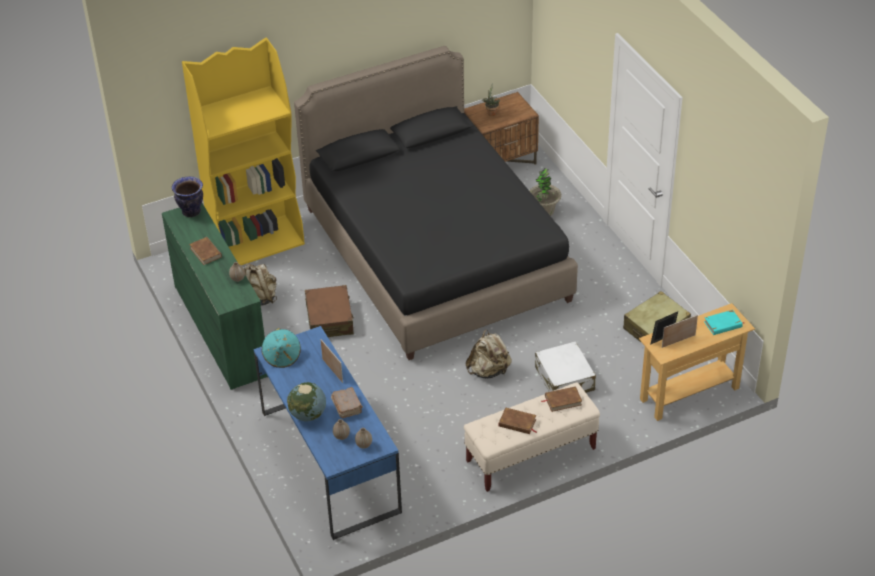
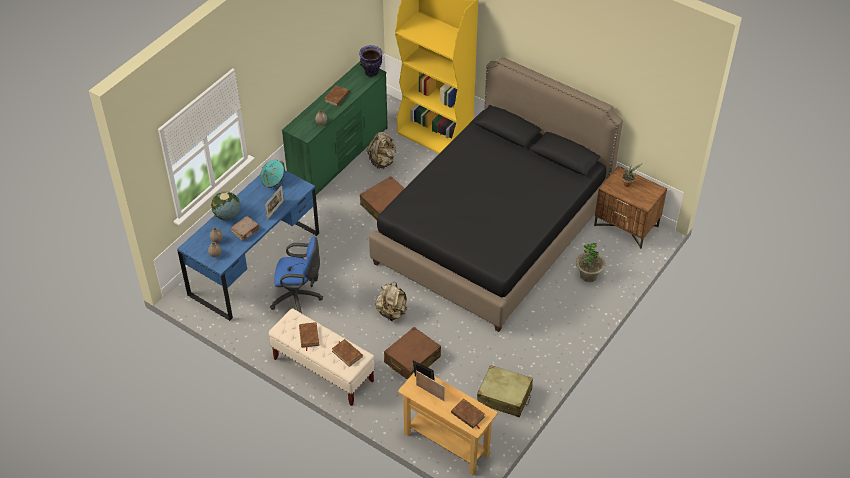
camera: 60 degrees right, 5 degrees up
(412, 440) = (299, 298): none -> blue office chair
(564, 379) = (412, 360): white suitcase -> brown suitcase
(723, 324) = (467, 415): turquoise book -> brown book

